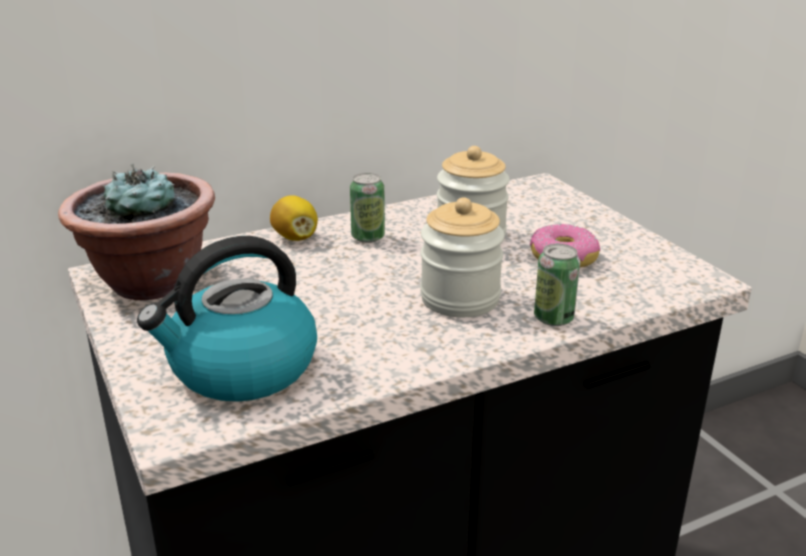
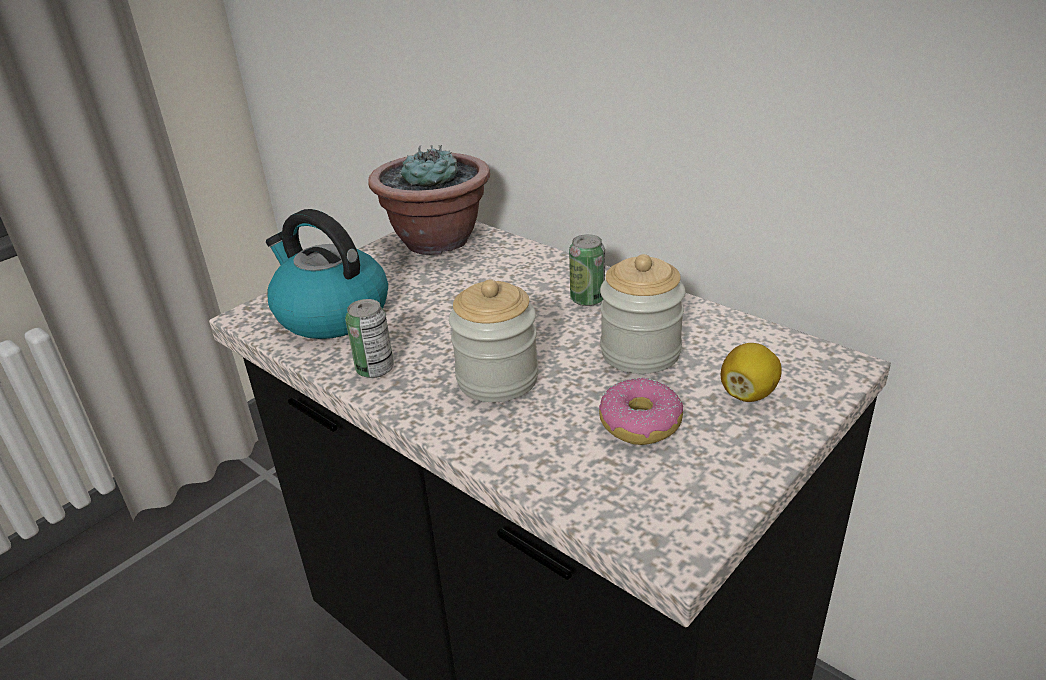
camera: 70 degrees right, 5 degrees up
(295, 237) = (556, 268): lemon -> lemon (748, 393)
(553, 318) = (491, 444): can -> can (375, 369)

